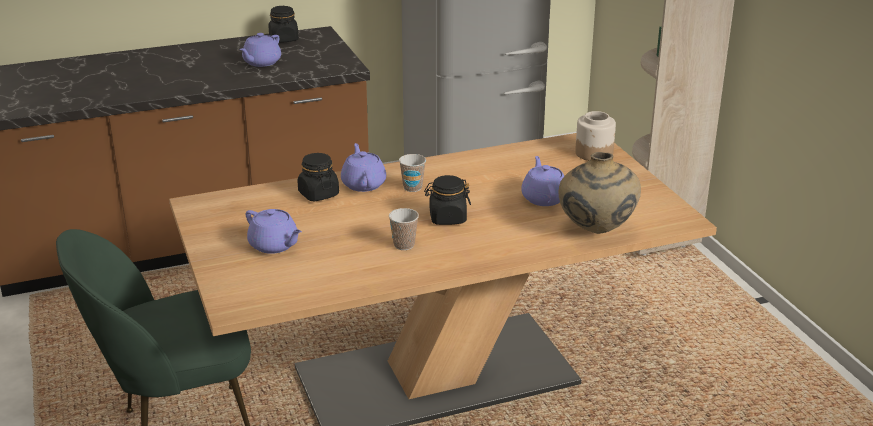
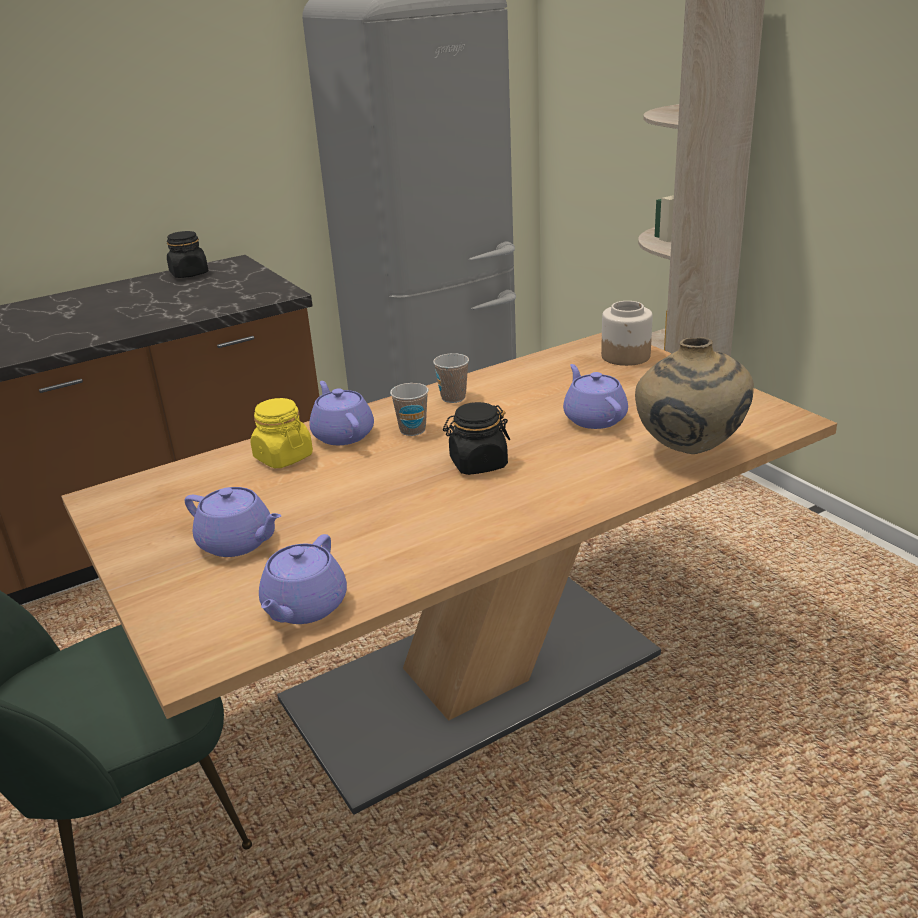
camera: 10 degrees left, 0 degrees up
(261, 62) = (165, 301): purple teapot -> purple teapot (304, 607)
(318, 194) = (283, 457): black jar -> yellow jar
(404, 245) = (433, 512): cup -> cup (453, 398)

